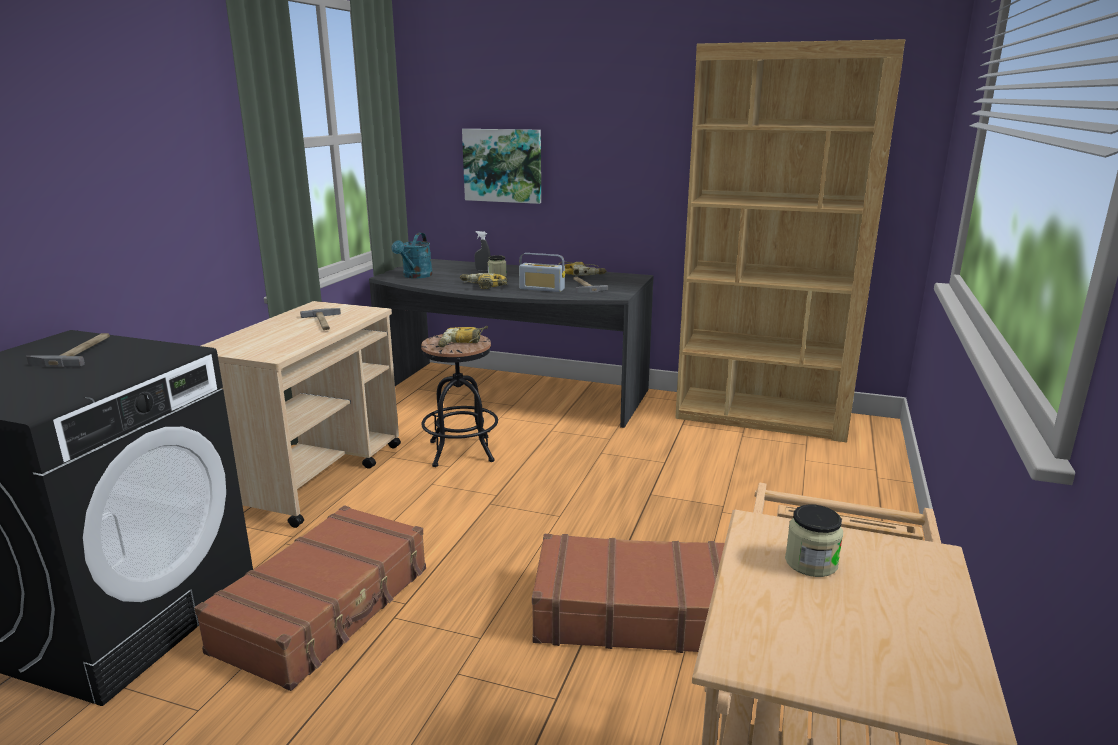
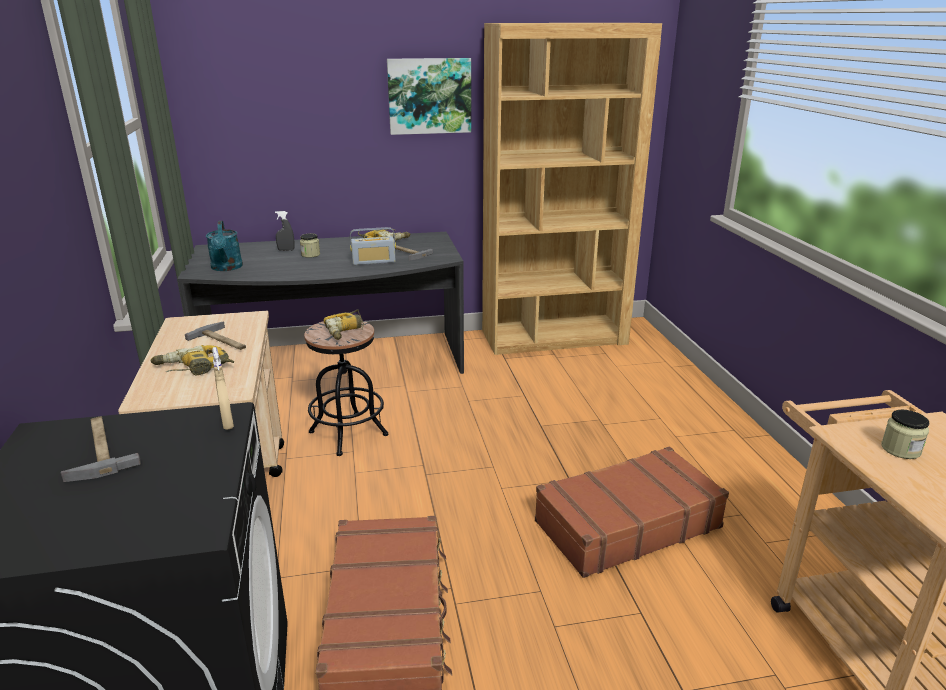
camera: 30 degrees left, 5 degrees up
(174, 356) = (227, 423): none -> beige spray bottle
(483, 286) = (314, 268): power drill -> power drill (193, 368)
(503, 165) = (285, 140): picture -> picture (429, 96)

